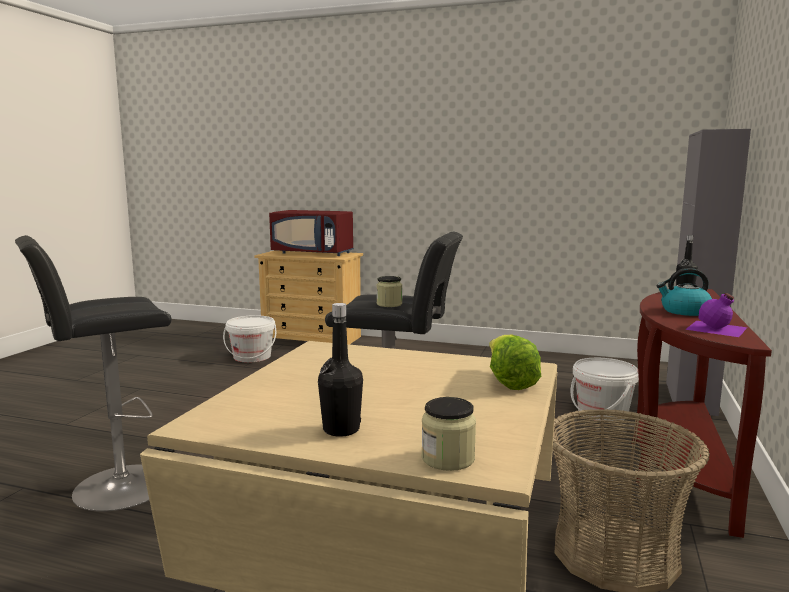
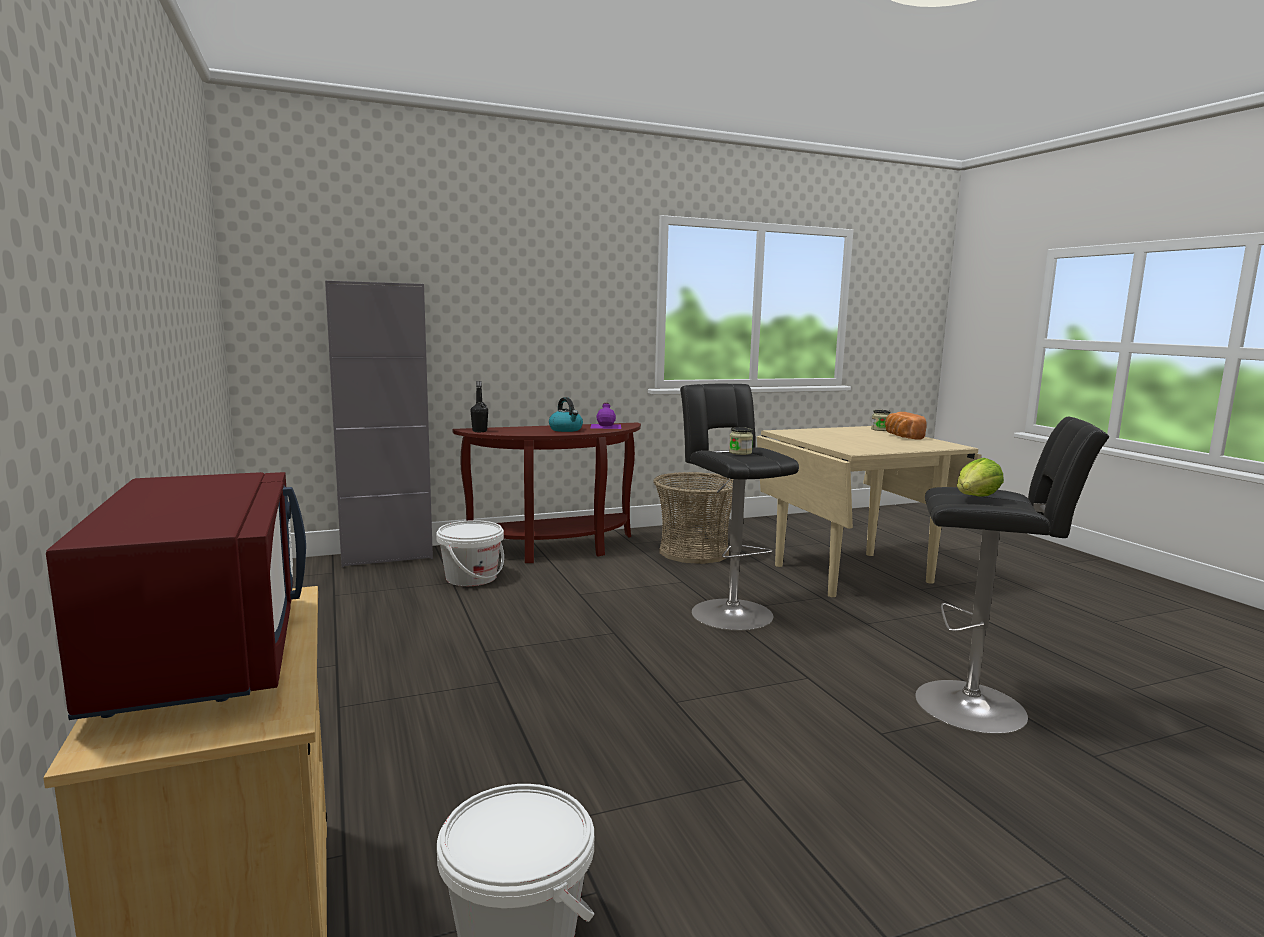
camera: 130 degrees left, 0 degrees up
(341, 429) = (902, 437): black bottle -> bread
(509, 382) = (804, 431): lettuce -> lettuce (975, 498)

